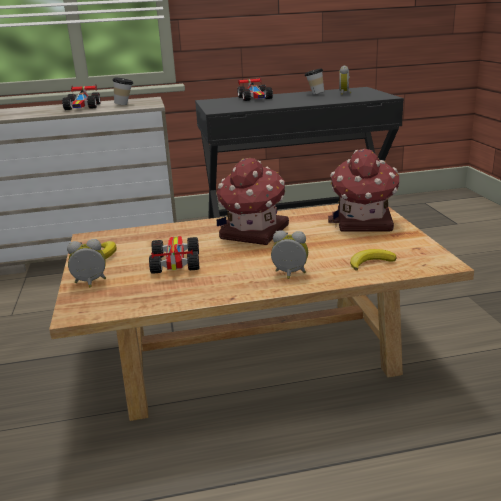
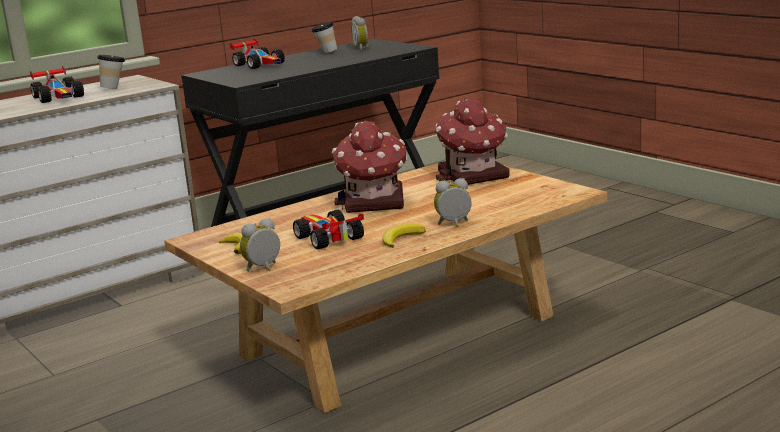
camera: 25 degrees left, 5 degrees down
(370, 262) = (516, 202): banana -> banana (401, 239)

